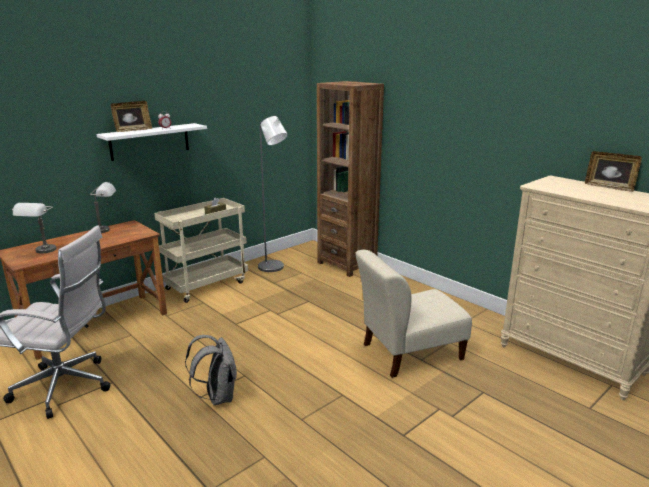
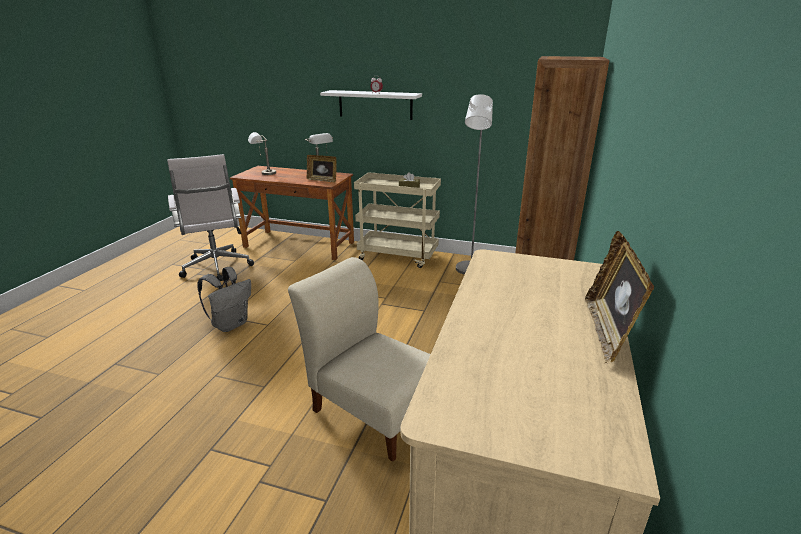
camera: 60 degrees right, 5 degrees up
(133, 130) = (357, 91): picture frame -> picture frame (322, 180)

